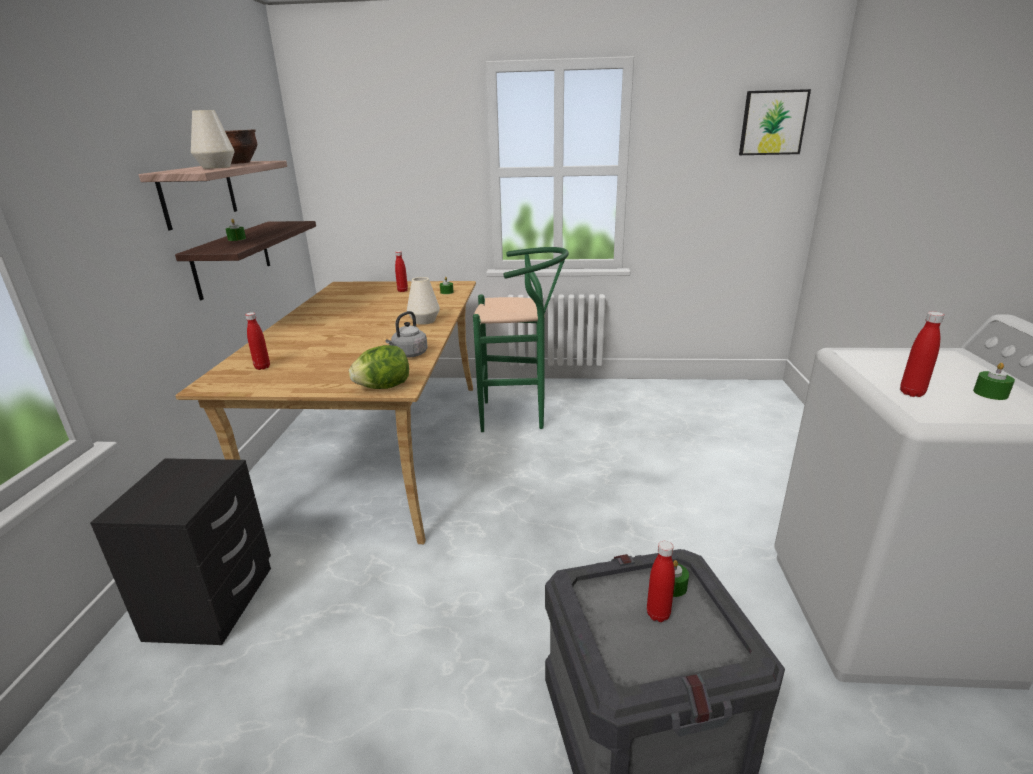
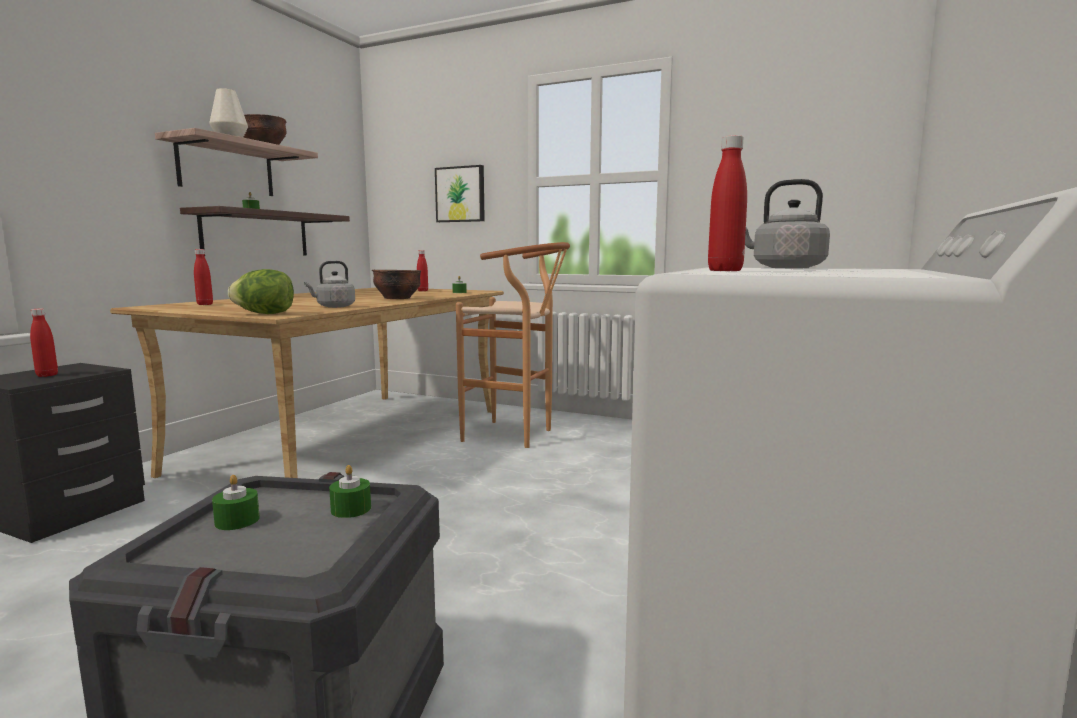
camera: 20 degrees right, 15 degrees down
(424, 321) = (397, 299): white vase -> brown bowl
(520, 416) = (516, 436): green stool -> brown stool
(658, 614) = (290, 525): red bottle -> red bottle (47, 375)
(772, 123) = (840, 114): picture -> picture (460, 194)
(892, 356) = (784, 268): none -> grey kettle
(990, 393) = (854, 272): green candle -> green candle (237, 521)

